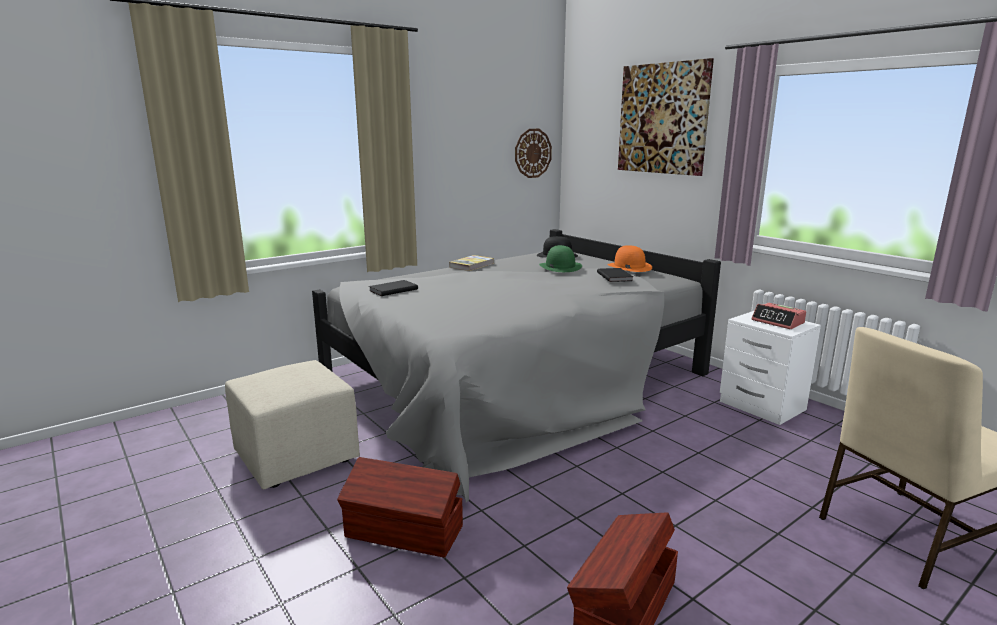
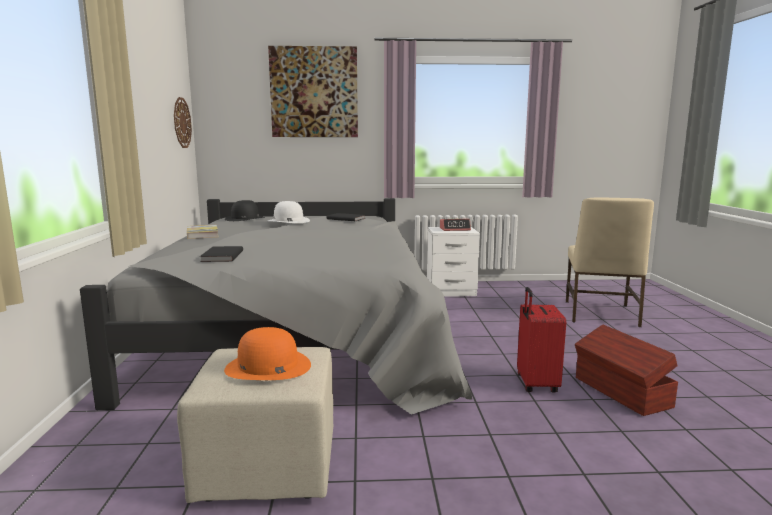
camera: 55 degrees left, 5 degrees down
(404, 533) = (476, 441): brown storage box -> none
(560, 267) = (288, 221): green hat -> white hat
(566, 536) = (535, 384): none -> red suitcase
(629, 267) = (329, 214): orange hat -> orange hat (267, 366)

